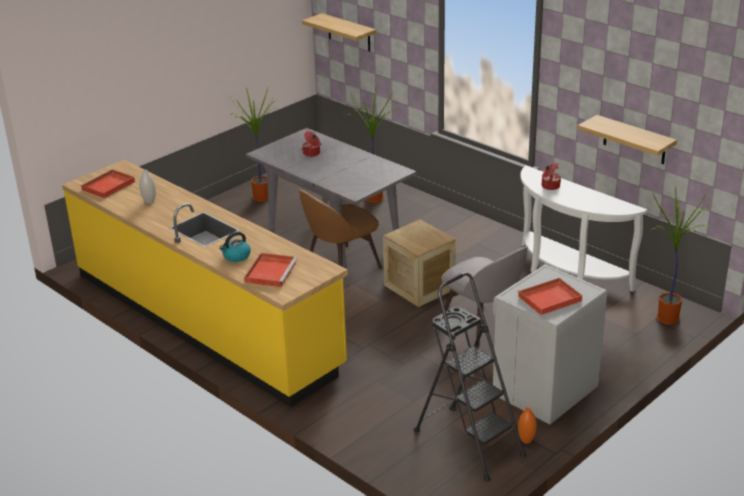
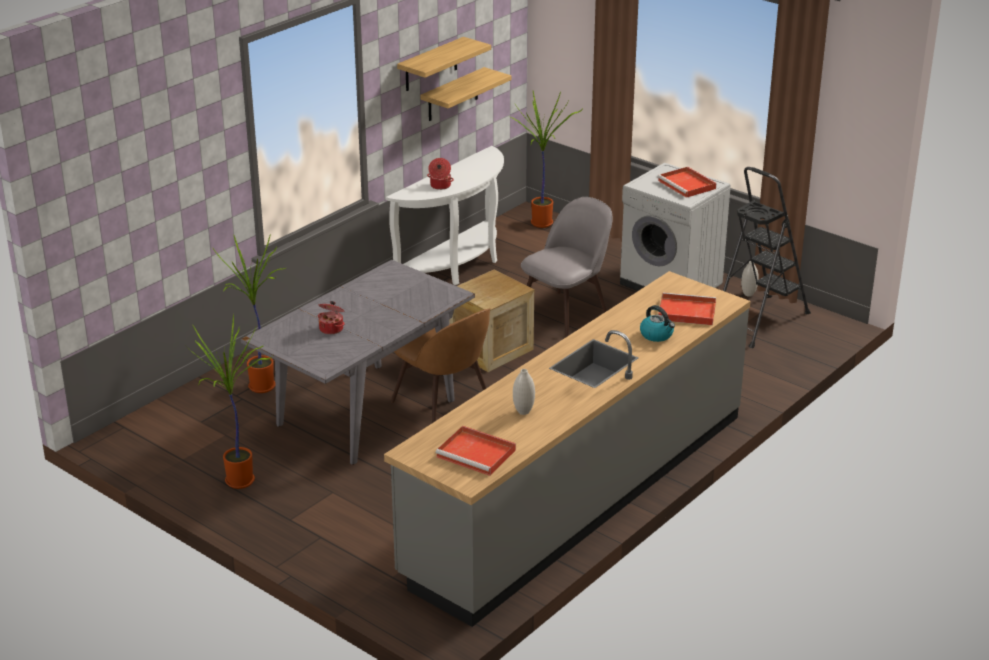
camera: 95 degrees left, 0 degrees up
(205, 319) = (577, 493): yellow counter -> grey counter
(349, 32) = (115, 221): shelf -> shelf (431, 65)
(526, 440) = (748, 294): orange vase -> white vase

